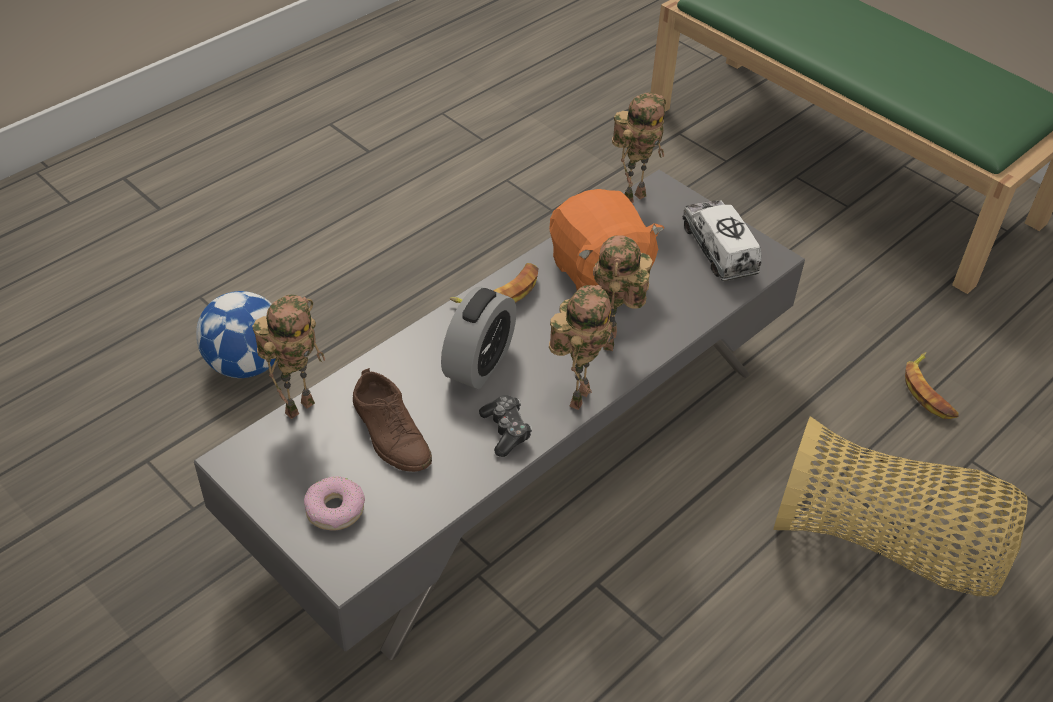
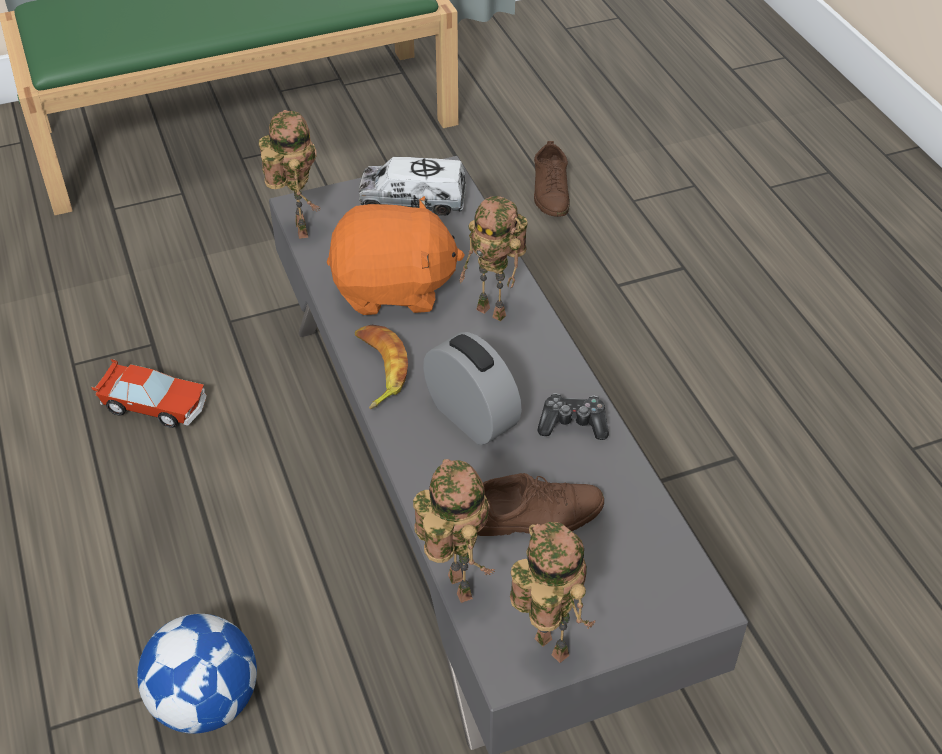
camera: 65 degrees left, 0 degrees up
(335, 509) = (620, 591): donut -> none
(492, 236) = (155, 405): none -> toy car
(577, 395) = (551, 358): toy robot -> toy robot (546, 648)
(887, 545) = (694, 282): basket -> none
(929, 391) = (551, 191): banana -> brown shoe

